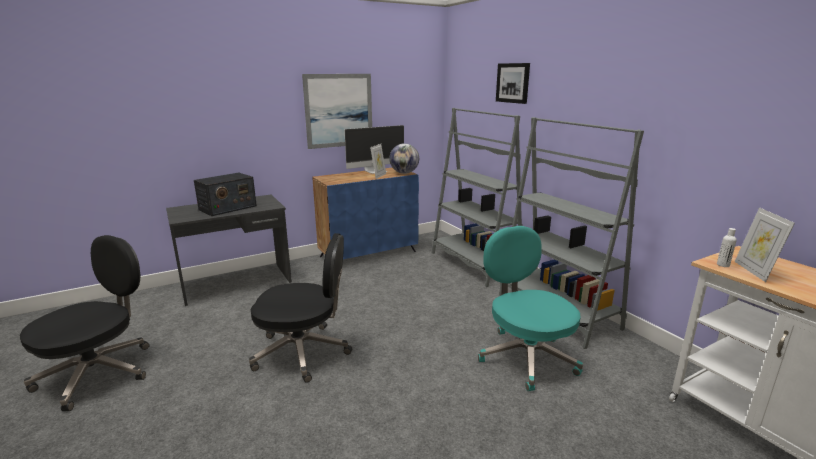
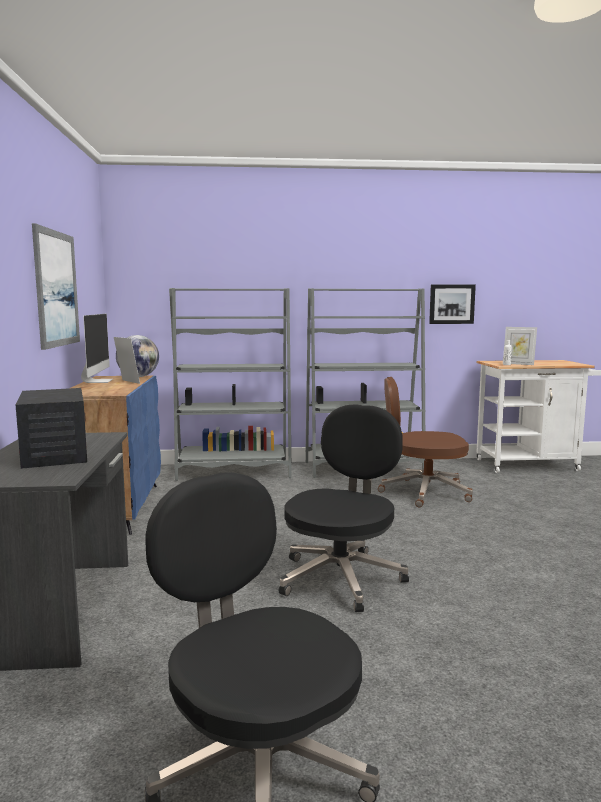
camera: 65 degrees left, 10 degrees down
(513, 83) = (240, 259): picture -> picture (451, 304)
(525, 357) = (423, 492): turquoise office chair -> brown office chair

